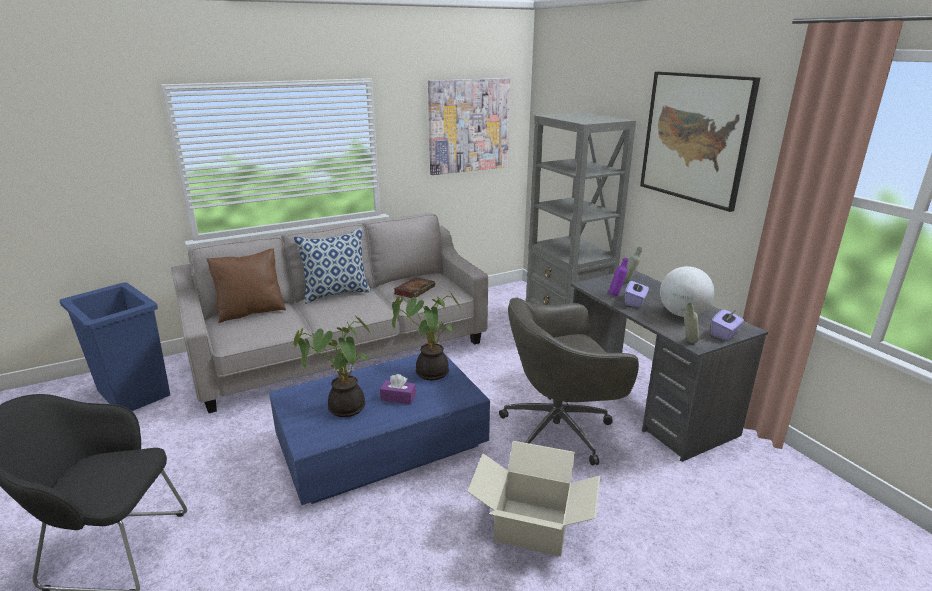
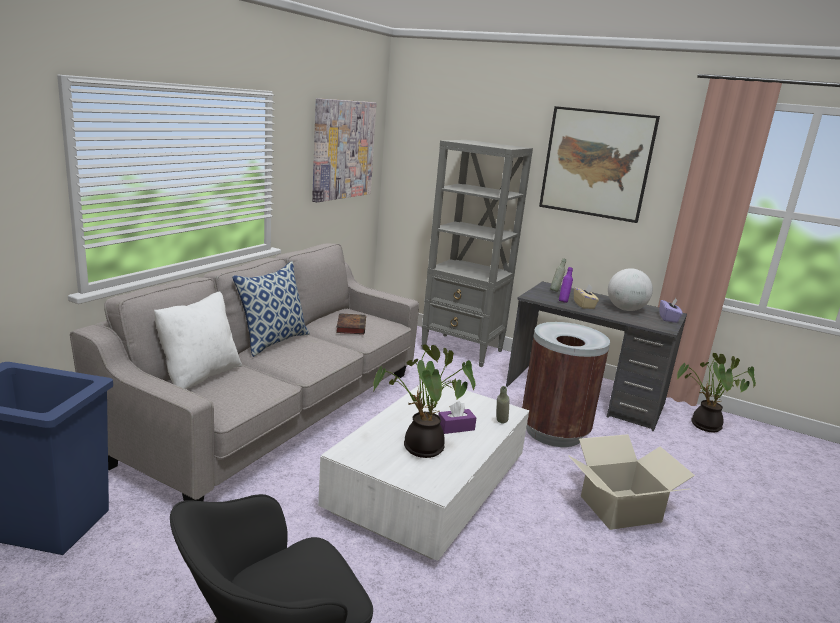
camera: 35 degrees left, 5 degrees down
(251, 312) = (199, 375): brown pillow -> white pillow
(382, 444) = (429, 485): blue coffee table -> white coffee table
(429, 372) = (450, 400): potted plant -> potted plant (703, 426)
(559, 430) = (553, 432): grey office chair -> brown trash can
(635, 302) = (584, 305): purple tissue box -> beige tissue box
(688, 343) = (659, 328): grey bottle -> grey bottle (500, 424)

